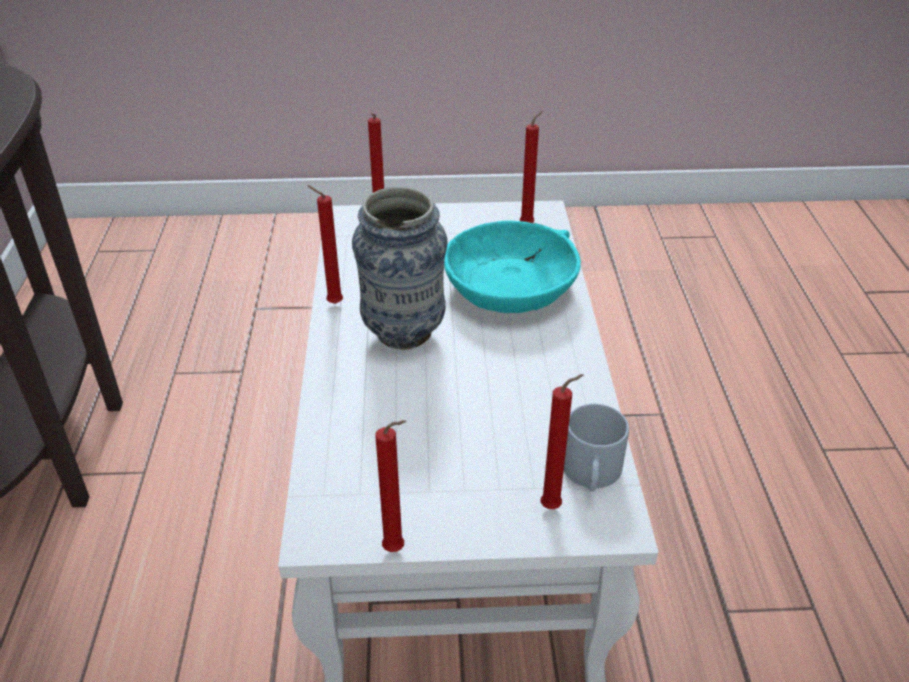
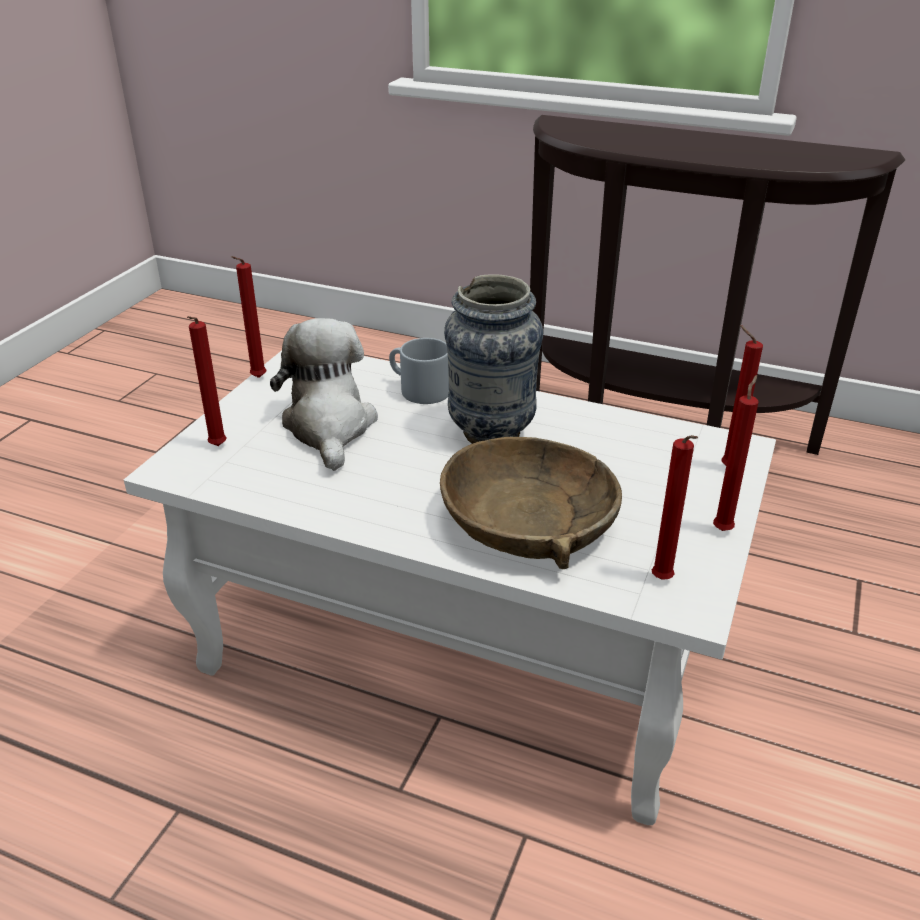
camera: 115 degrees right, 5 degrees down
(332, 303) = (567, 407): red candle -> red candle (723, 529)
(460, 438) = (329, 427): none -> plush toy
(510, 284) = (529, 521): turquoise bowl -> brown bowl
(593, 474) = (223, 476): grey mug -> grey mug (418, 389)

